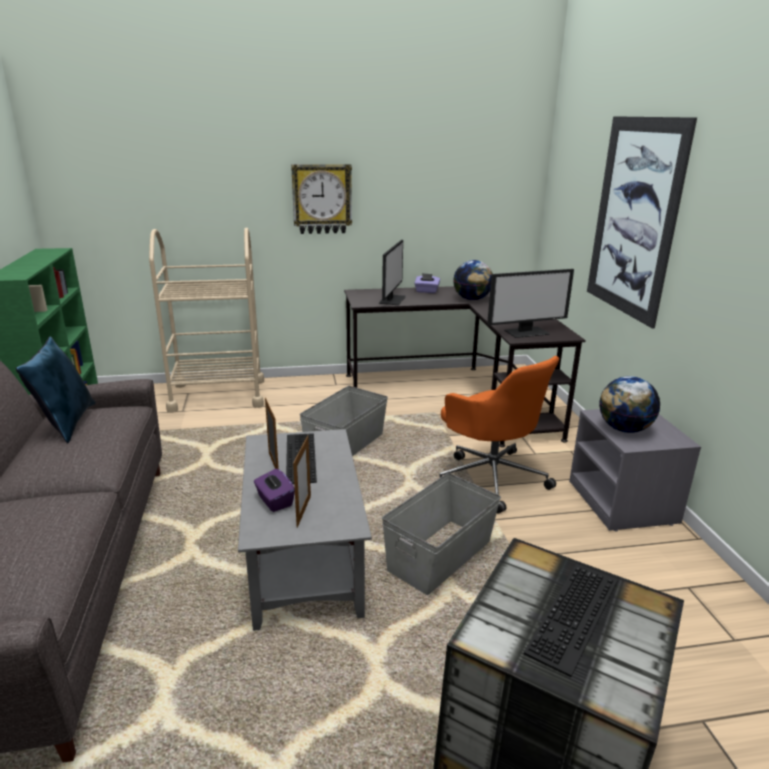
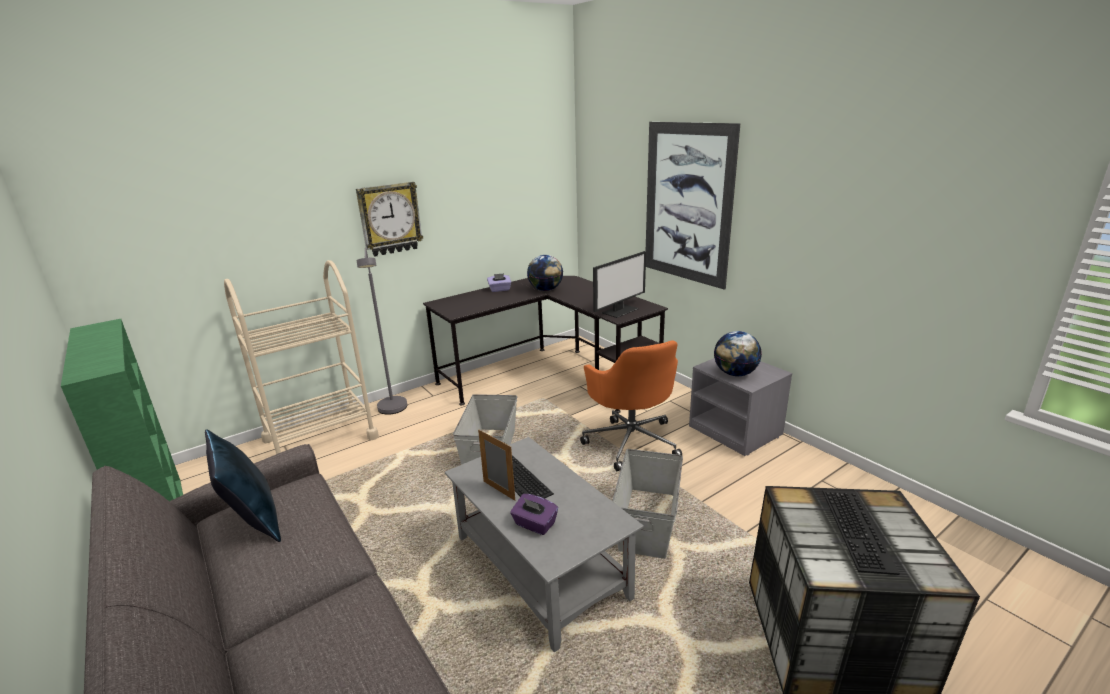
camera: 25 degrees left, 0 degrees up
(291, 388) = (393, 411): none -> grey floor lamp
(303, 511) = (568, 524): picture frame -> none
(391, 299) = (478, 304): monitor -> none
(491, 477) = (631, 441): orange office chair -> orange office chair turned 45 degrees clockwise

